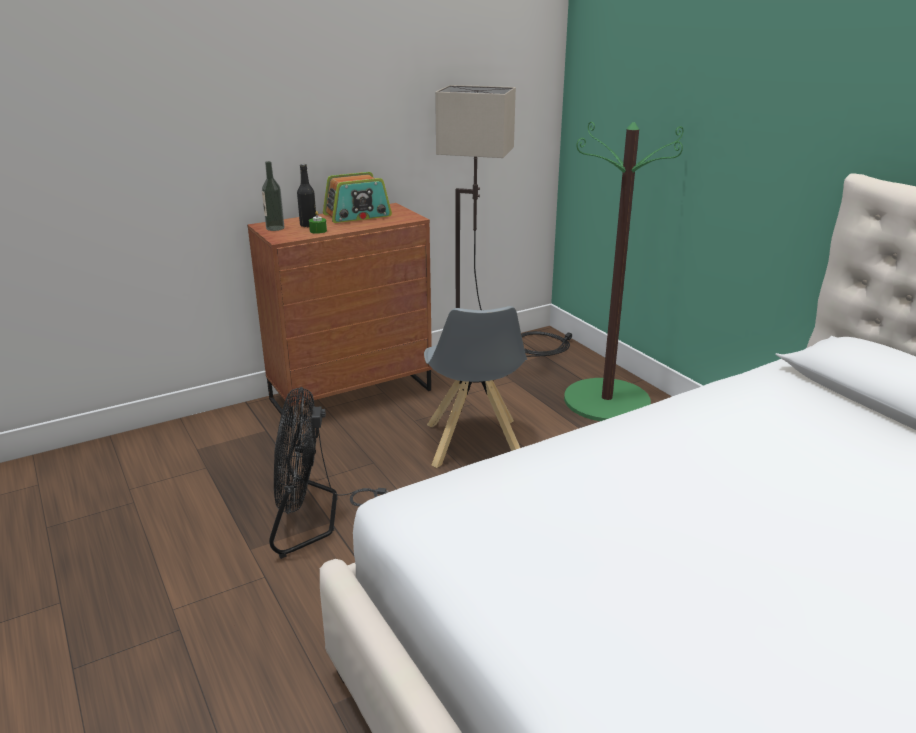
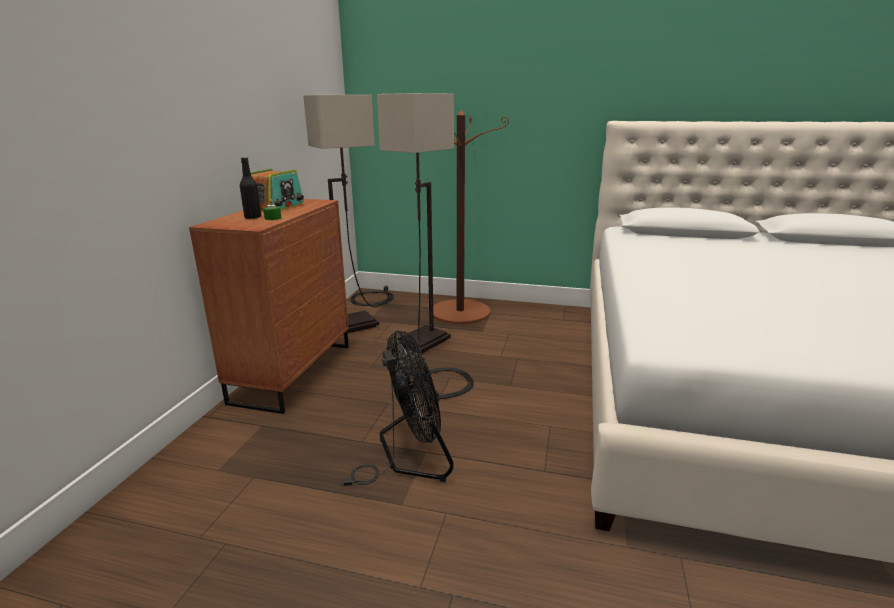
camera: 45 degrees left, 5 degrees down
(275, 228) = (227, 224): bottle -> none
(316, 512) = (404, 452): black fan -> black fan turned 150 degrees counterclockwise
(474, 445) = (432, 363): grey chair -> floor lamp
(607, 400) = (460, 312): green clothes rack -> brown clothes rack

